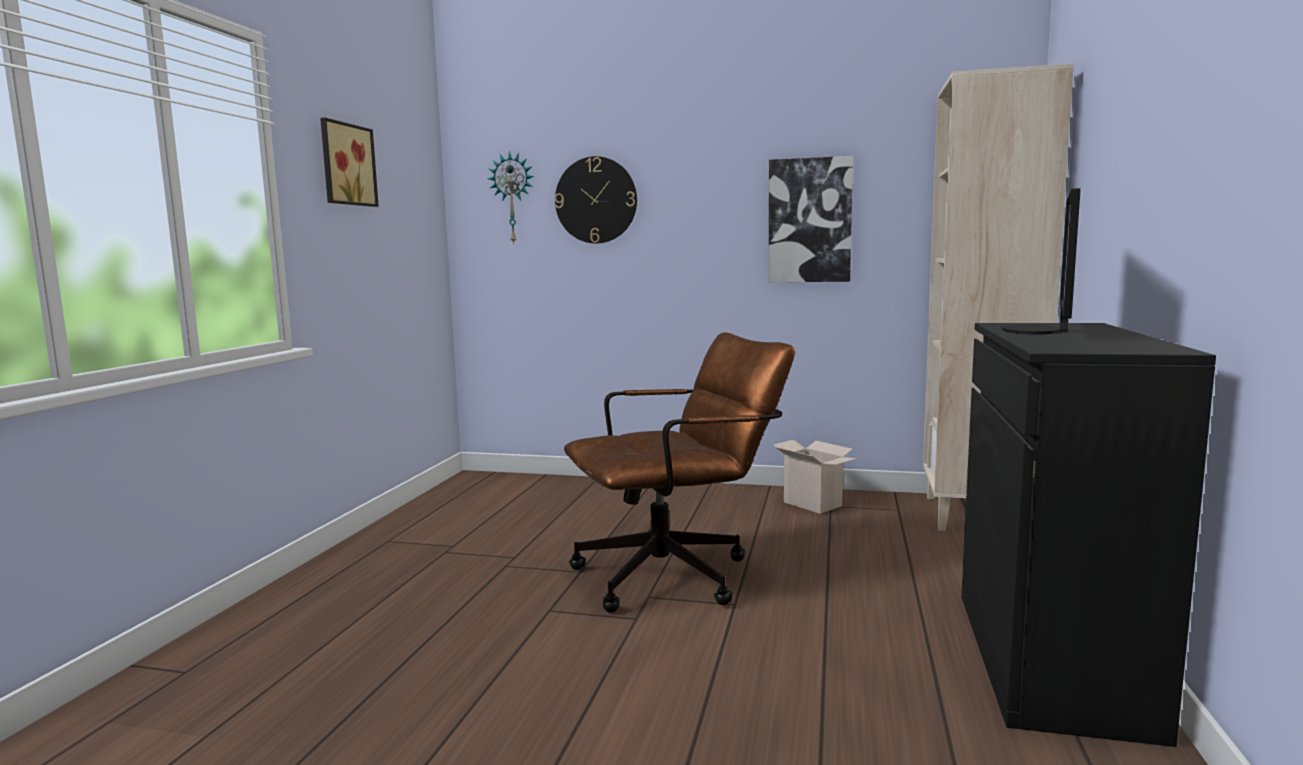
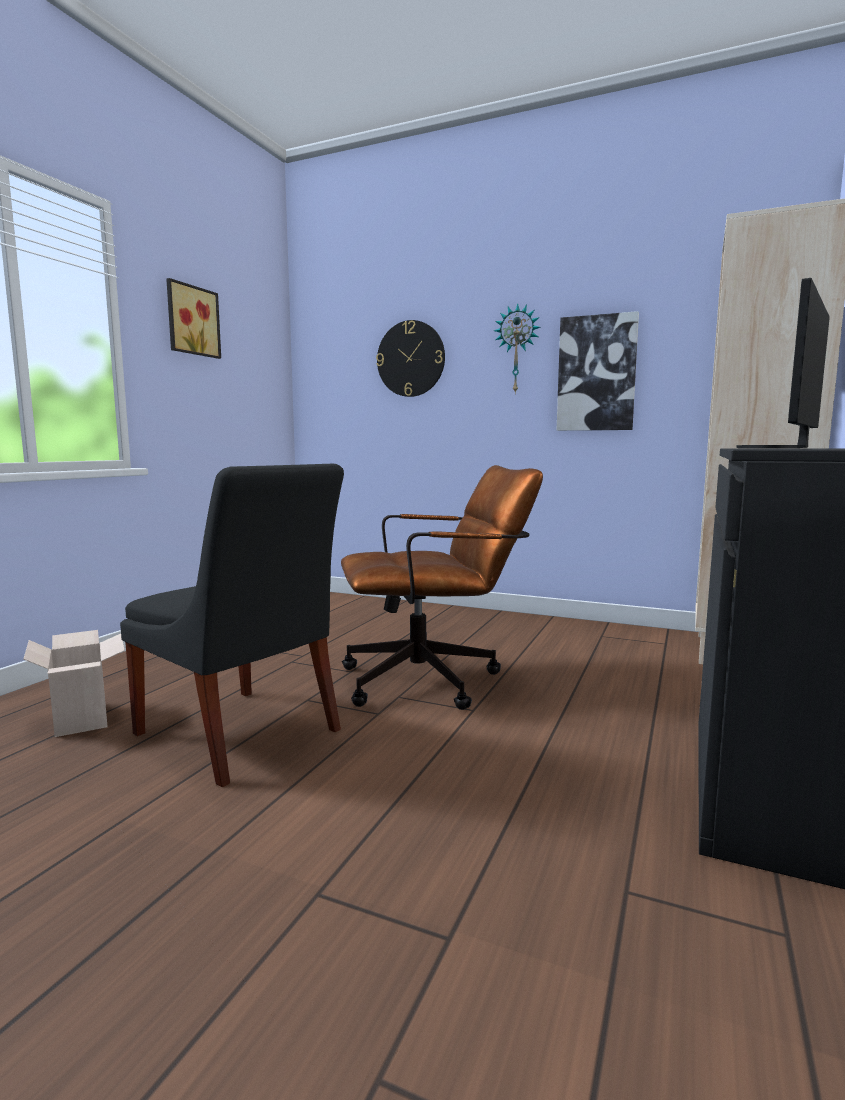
camera: 10 degrees right, 0 degrees up
(498, 659) = (241, 735): none -> black chair
(513, 198) = (344, 359): wall clock -> wall clock (517, 349)
(814, 504) = (587, 633): cardboard box -> cardboard box (84, 720)

